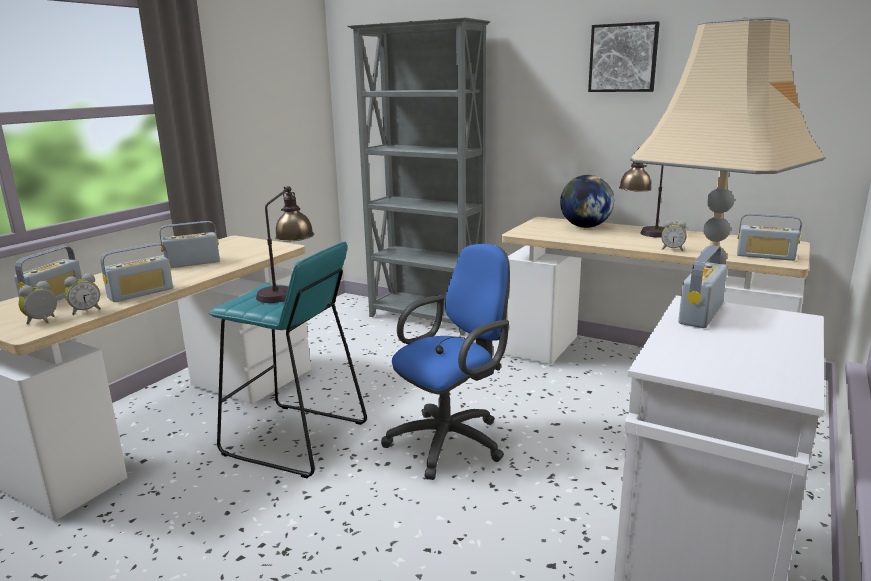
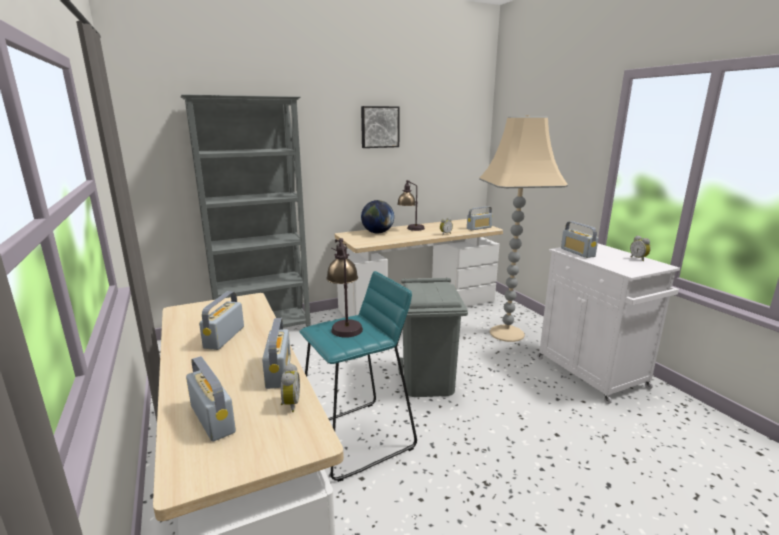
camera: 55 degrees left, 0 degrees up
(43, 321) = (287, 431): alarm clock -> alarm clock (639, 259)
(452, 441) = (428, 382): blue office chair -> grey trash can

